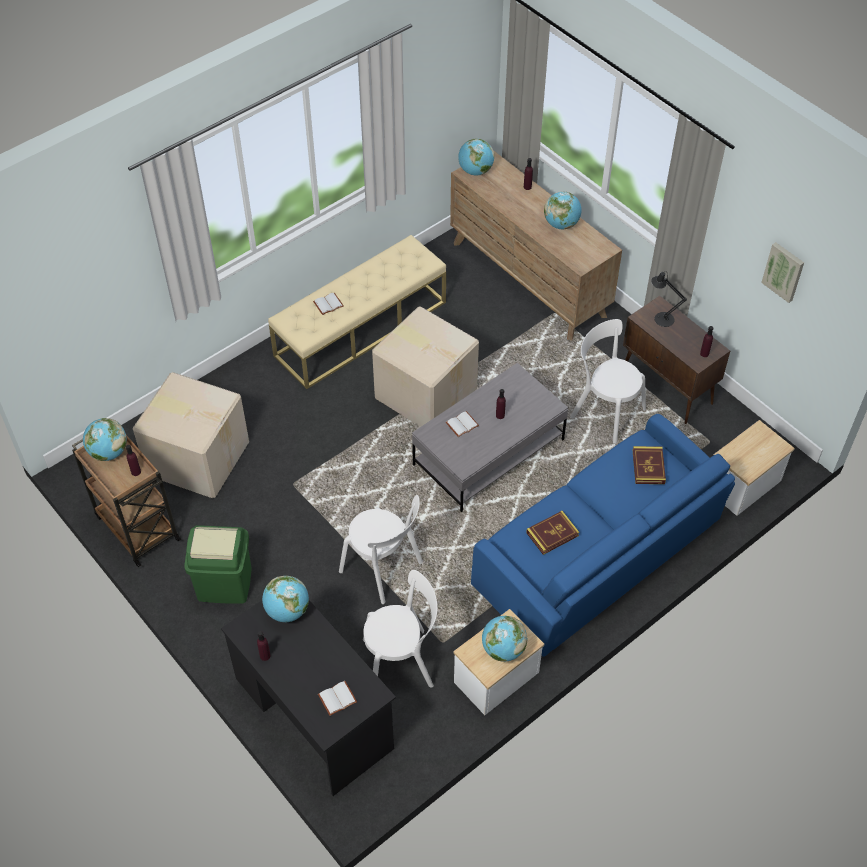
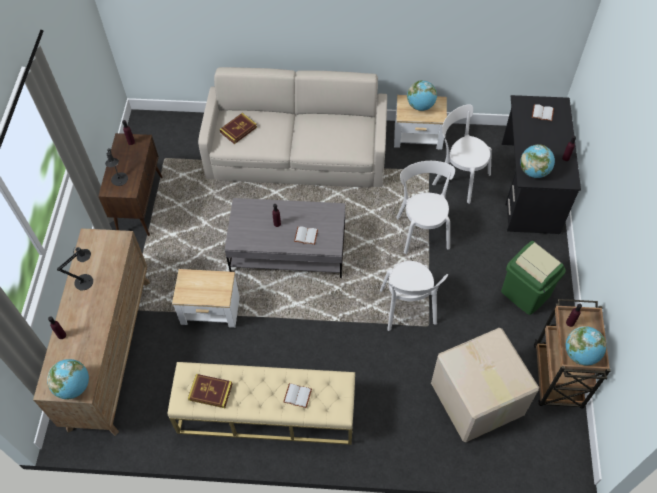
camera: 135 degrees left, 5 degrees up
(425, 392) = (279, 322): cardboard box -> none
(552, 534) = (332, 136): book -> book (210, 392)
(561, 224) = (86, 281): globe -> black table lamp
(599, 552) = (297, 151): blue sofa -> beige sofa
(604, 411) = (193, 220): white chair -> white chair (408, 309)
(742, 485) = (182, 126): side table -> side table (210, 311)
(784, 271) = (76, 54): picture -> none

